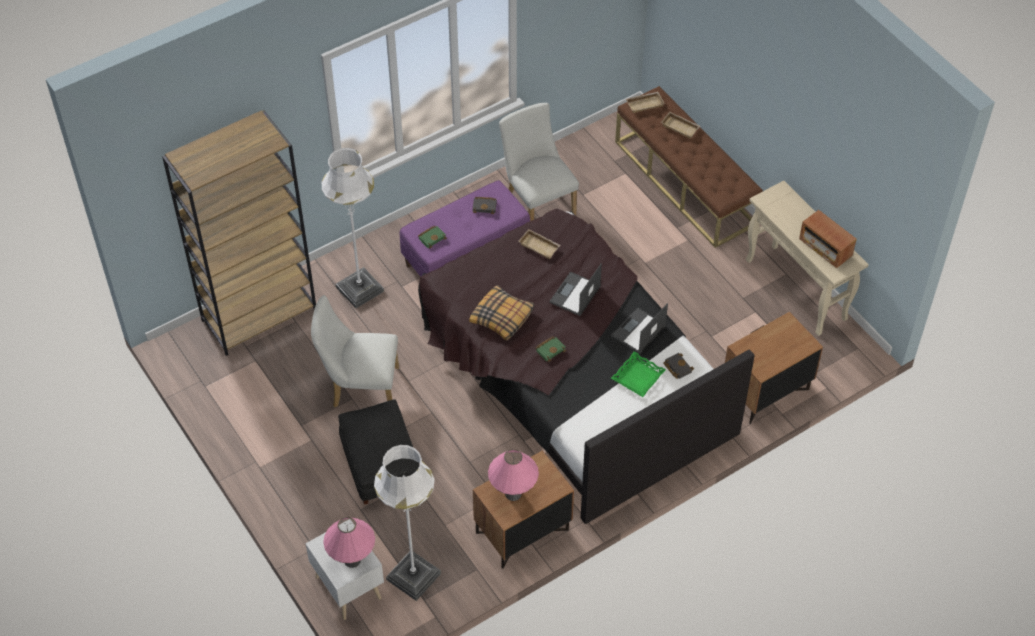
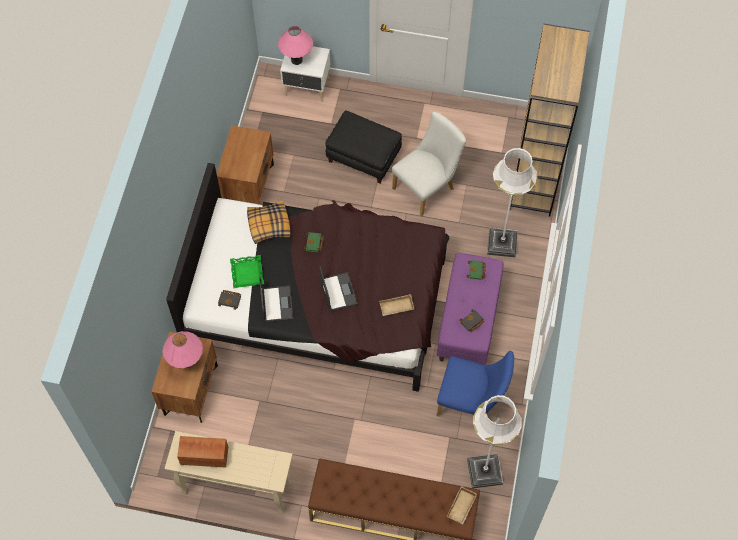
camera: 135 degrees right, 10 degrees up
(413, 576) = (280, 118): white floor lamp -> white floor lamp (484, 471)
(502, 318) = (365, 240): pillow -> pillow (268, 225)
(513, 493) = (246, 147): pink table lamp -> pink table lamp (186, 362)
(537, 202) = (471, 403): white chair -> blue chair
(681, 127) = (416, 509): beige tray -> none

